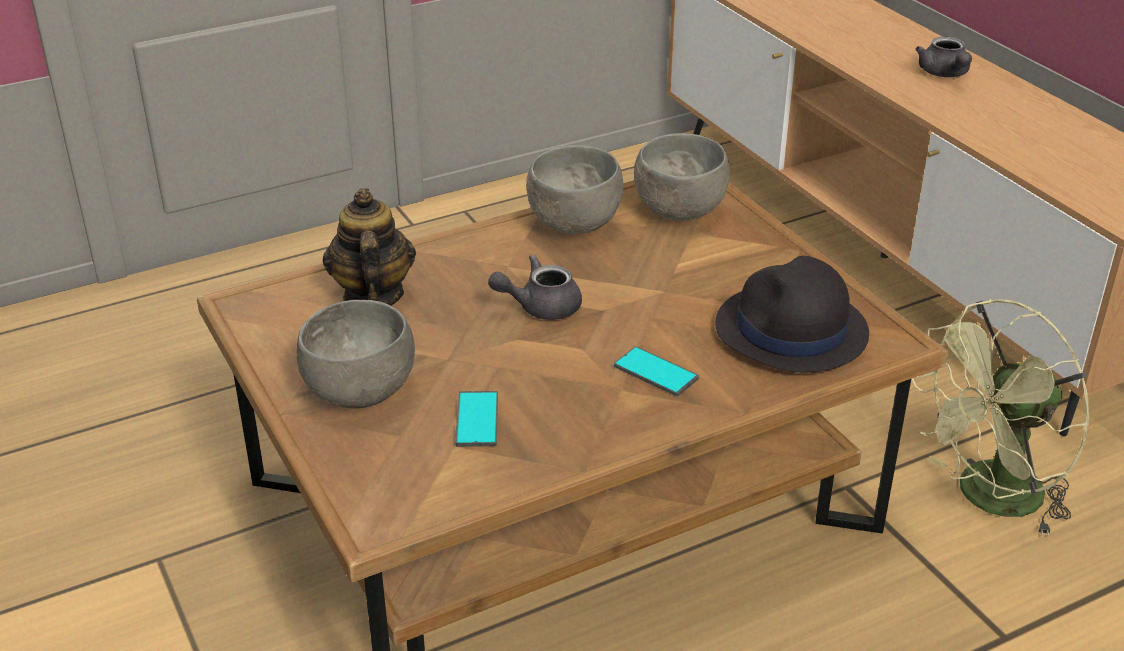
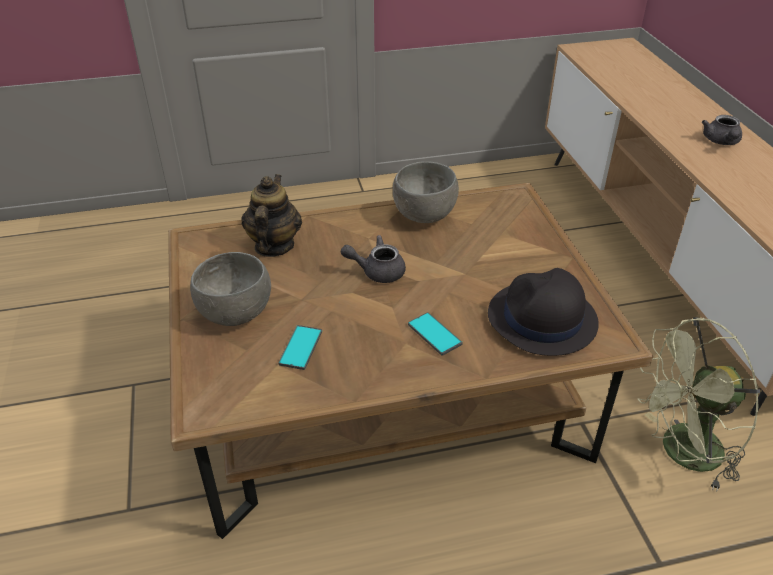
camera: 15 degrees right, 5 degrees up
(678, 211) = (498, 216): grey bowl -> none

